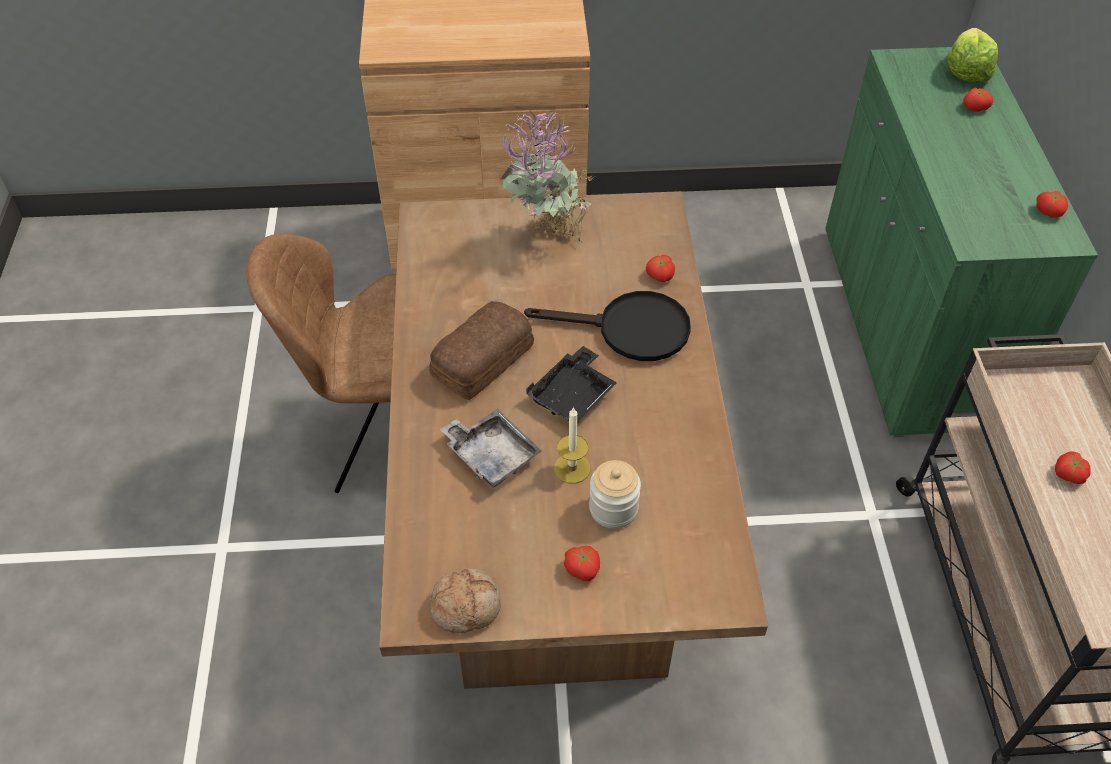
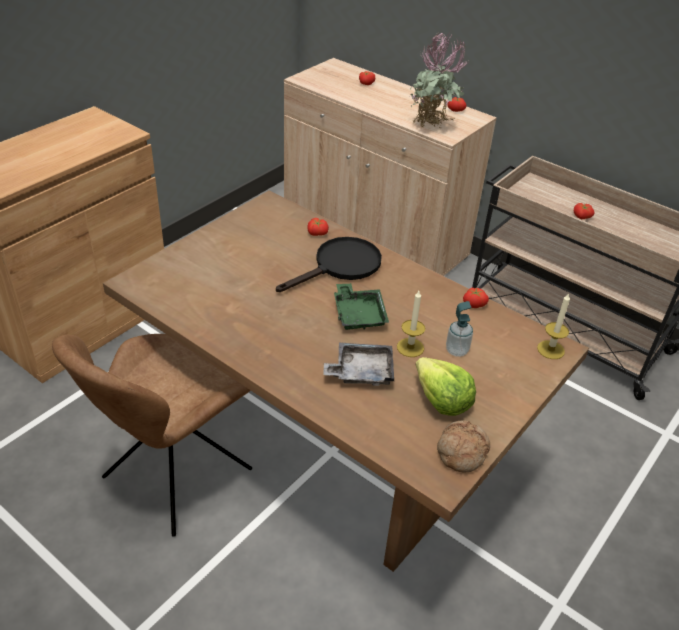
camera: 50 degrees left, 10 degrees down
(480, 361) = (283, 331): bread -> none
(548, 237) = (228, 249): potted plant -> potted plant (432, 128)
(573, 395) = (359, 314): black tray -> green tray
(583, 568) = (484, 387): tomato -> tomato (473, 303)
(613, 508) = (456, 350): jar -> soap dispenser
(717, 591) = (550, 349): none -> candle
(906, 325) = (373, 236): green cabinet -> beige cabinet
(967, 70) = (340, 70): lettuce -> lettuce (441, 400)

